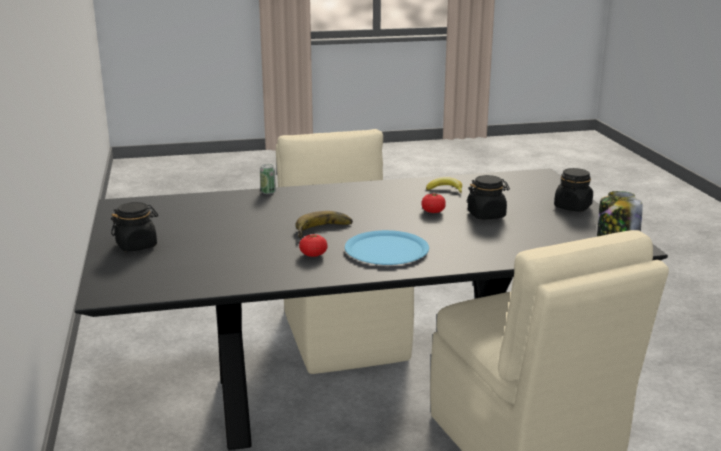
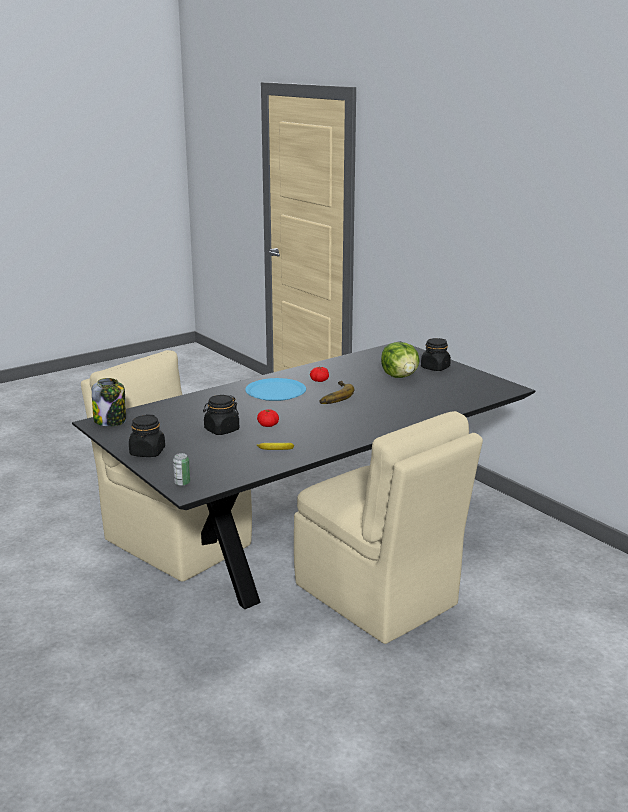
camera: 155 degrees right, 0 degrees up
(203, 241) = (400, 376): none -> lettuce
(268, 192) = (424, 418): can -> can (182, 483)

